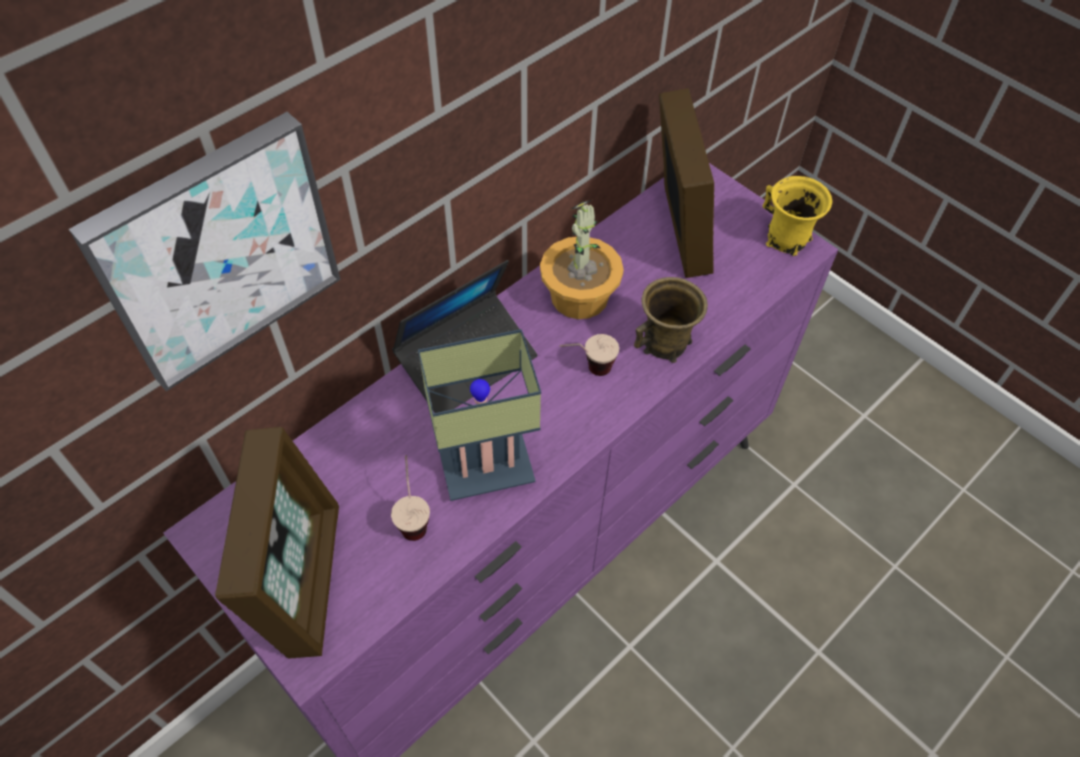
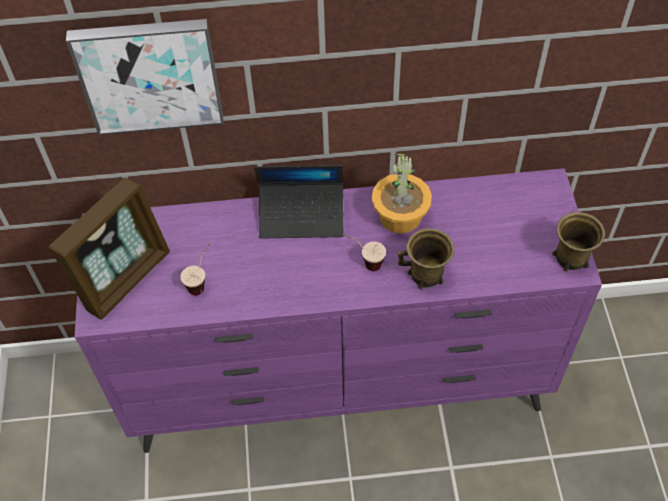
camera: 40 degrees right, 0 degrees up
(488, 460) = (264, 277): table lamp -> none
(677, 231) = (501, 211): picture frame -> none
(786, 239) = (570, 257): yellow mug -> brown mug

